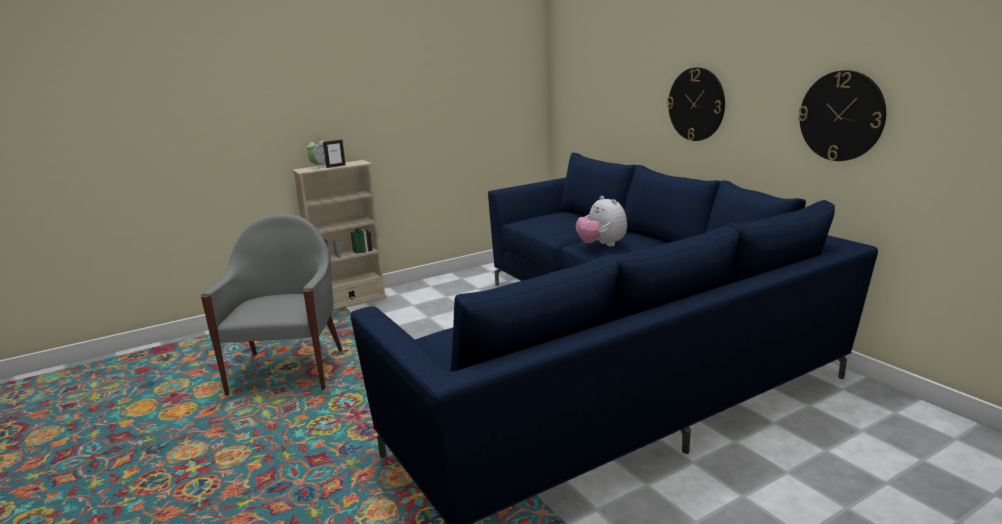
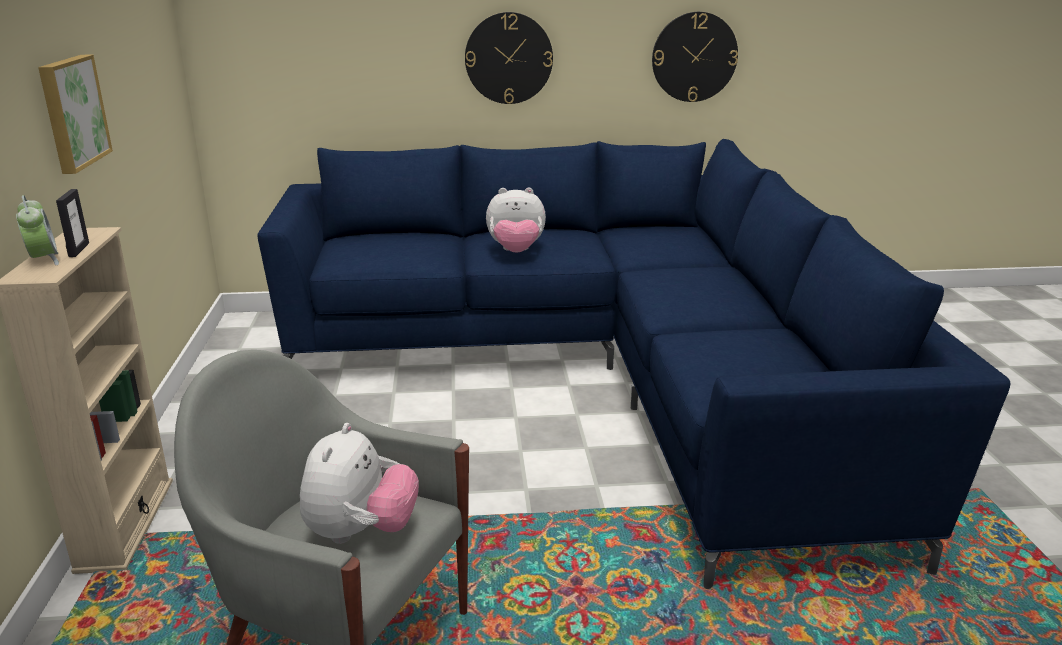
camera: 65 degrees left, 5 degrees up
(274, 309) = (361, 532): none -> plush toy
(392, 109) = (71, 112): none -> picture

